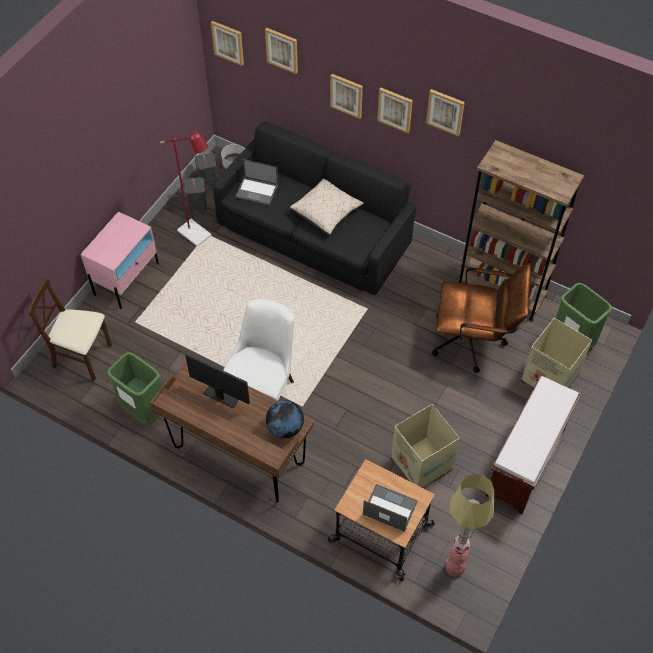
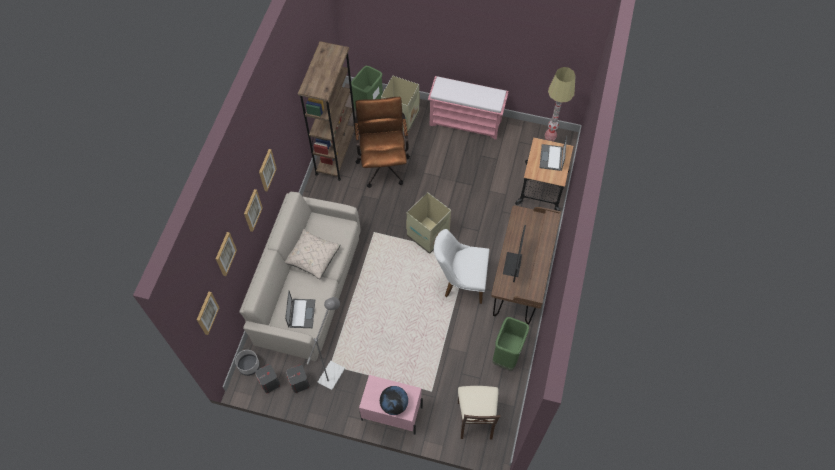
camera: 105 degrees left, 5 degrees up
(198, 236) = (334, 371): red floor lamp -> grey floor lamp
(285, 428) = (525, 220): globe -> globe (394, 404)
(315, 230) = (307, 284): black sofa -> beige sofa
(422, 465) = (487, 175): cardboard box -> cardboard box (428, 234)
(445, 112) = (278, 125): picture -> none
(526, 463) = (466, 122): brown bench -> pink bench

